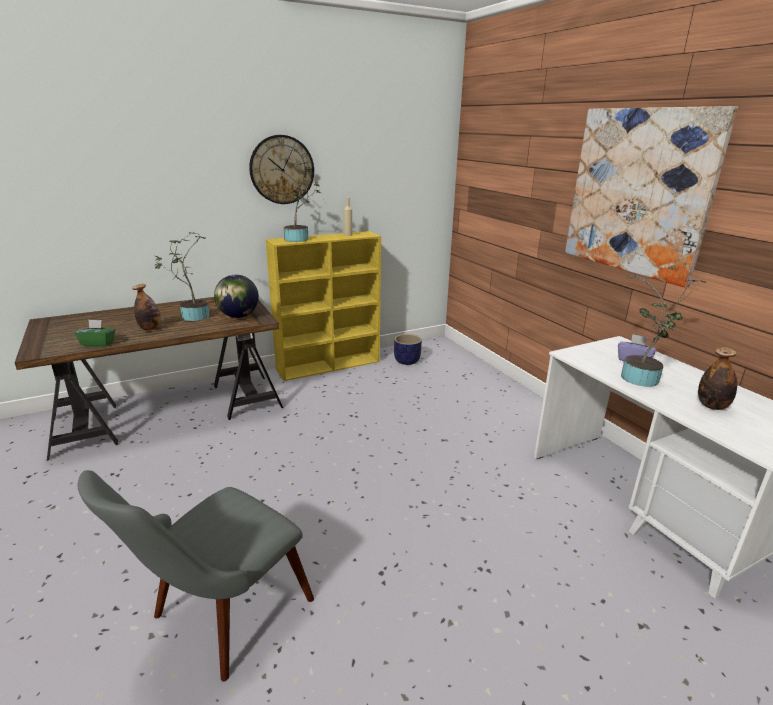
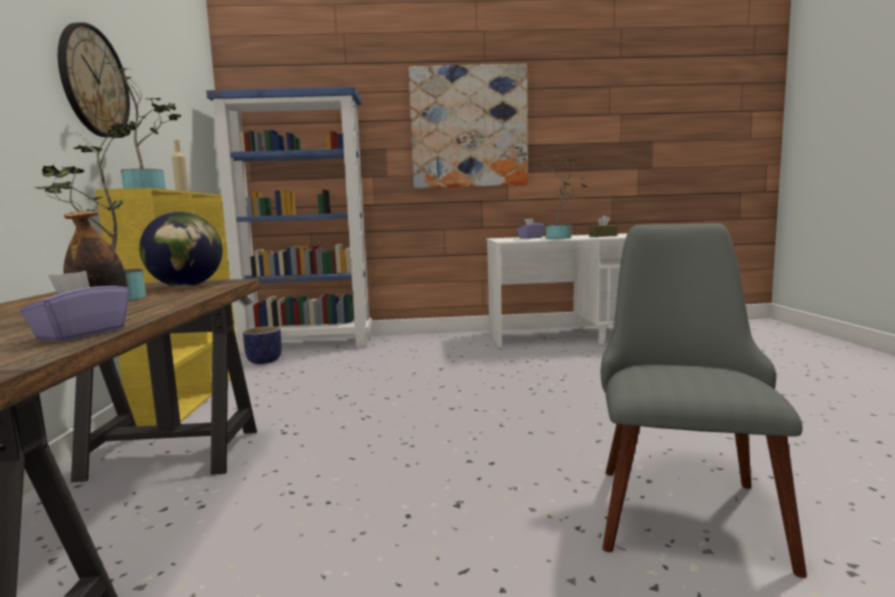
camera: 65 degrees left, 15 degrees down
(98, 343) = (81, 334): green tissue box -> purple tissue box
(218, 620) = (680, 500): grey chair -> grey chair turned 135 degrees counterclockwise
(460, 361) = (308, 344): none -> blue bookcase
(712, 406) = (603, 236): bottle -> brown tissue box

